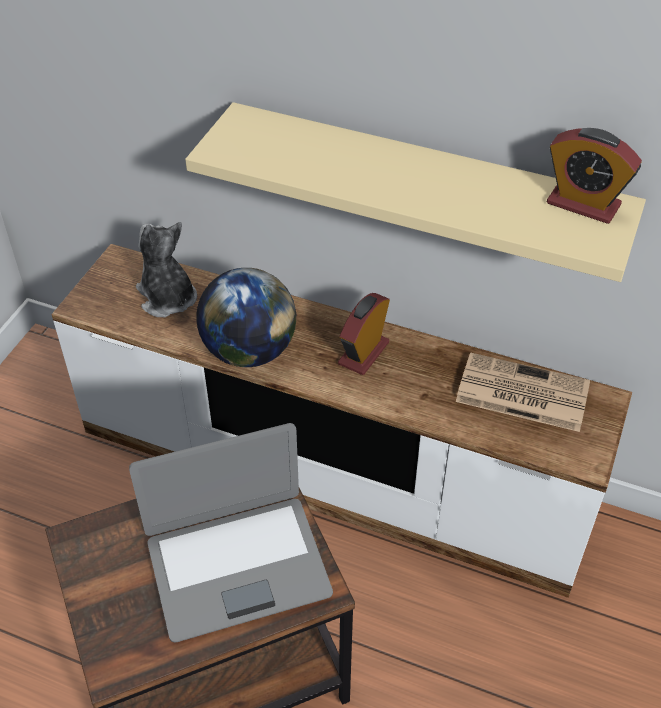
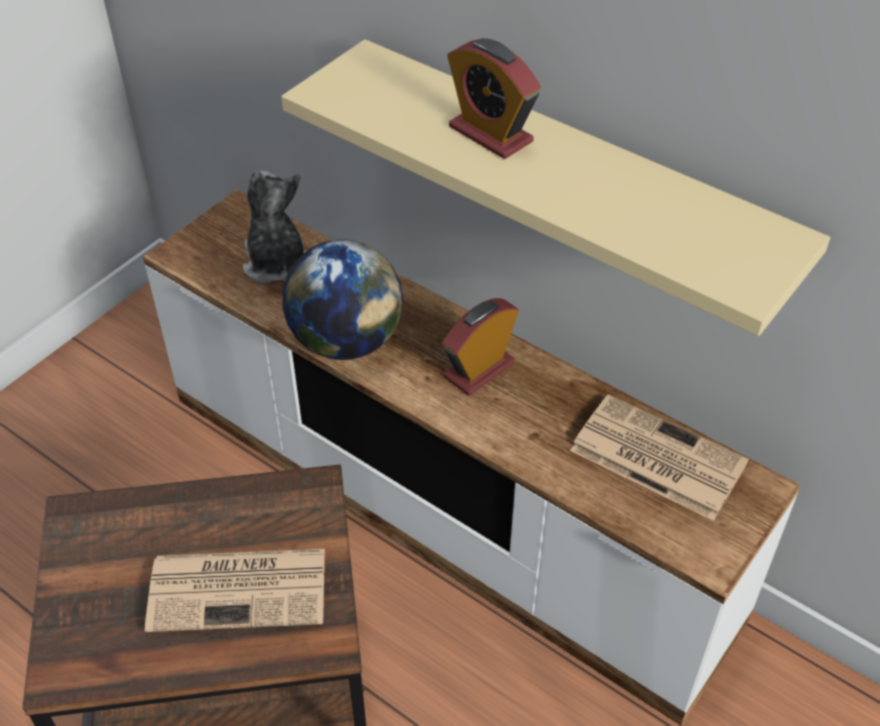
camera: 15 degrees right, 0 degrees up
(237, 565) = (241, 589): laptop -> newspaper
(583, 204) = (743, 229): alarm clock -> alarm clock (490, 134)

